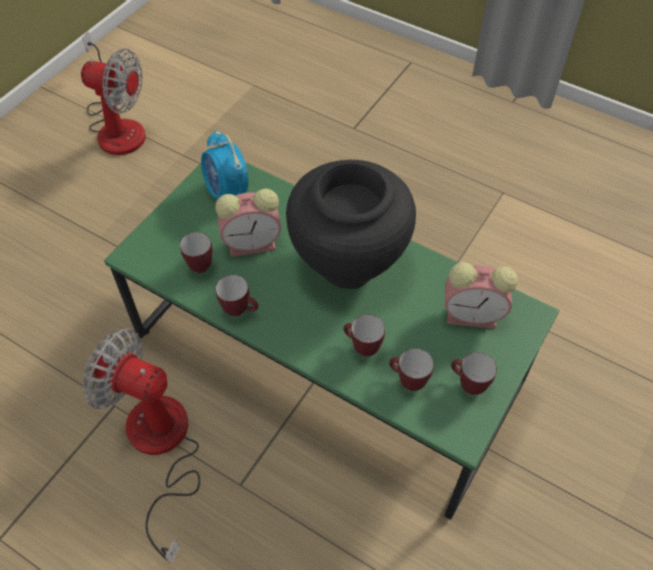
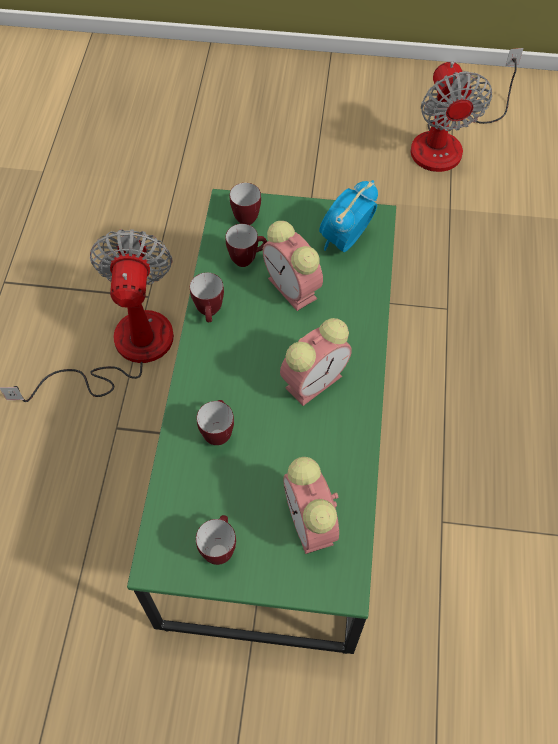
camera: 65 degrees right, 5 degrees up
(348, 263) = (315, 380): black vase -> alarm clock
(407, 381) = (197, 488): mug -> mug (246, 216)

